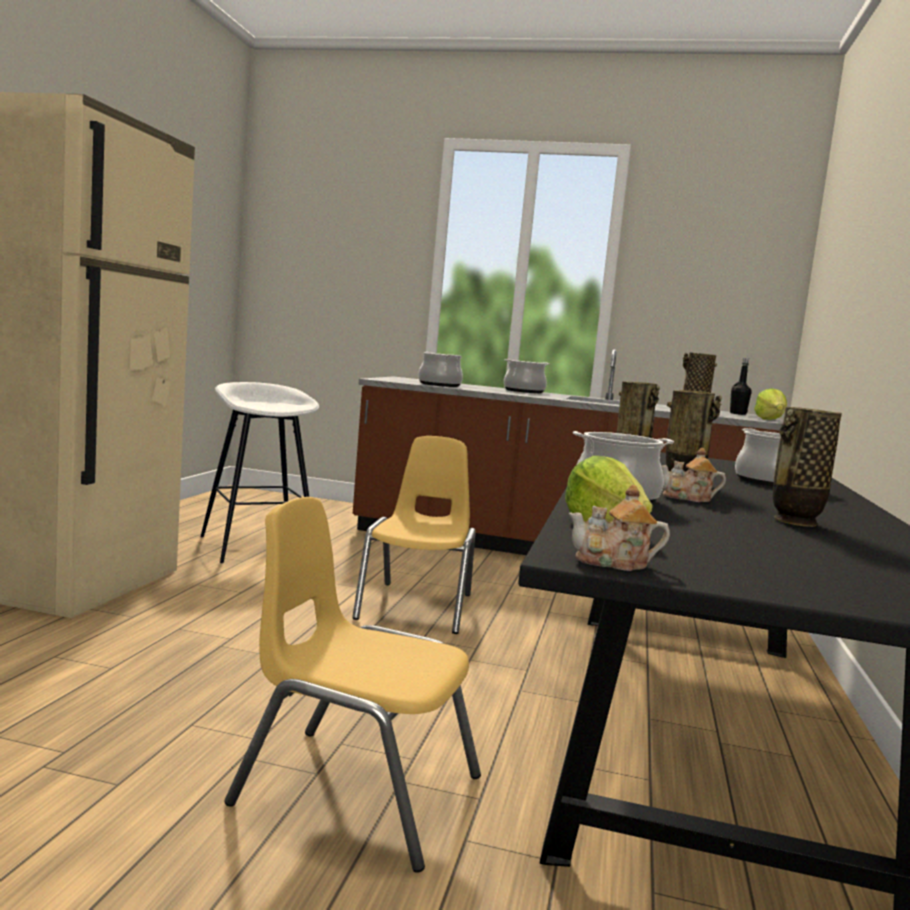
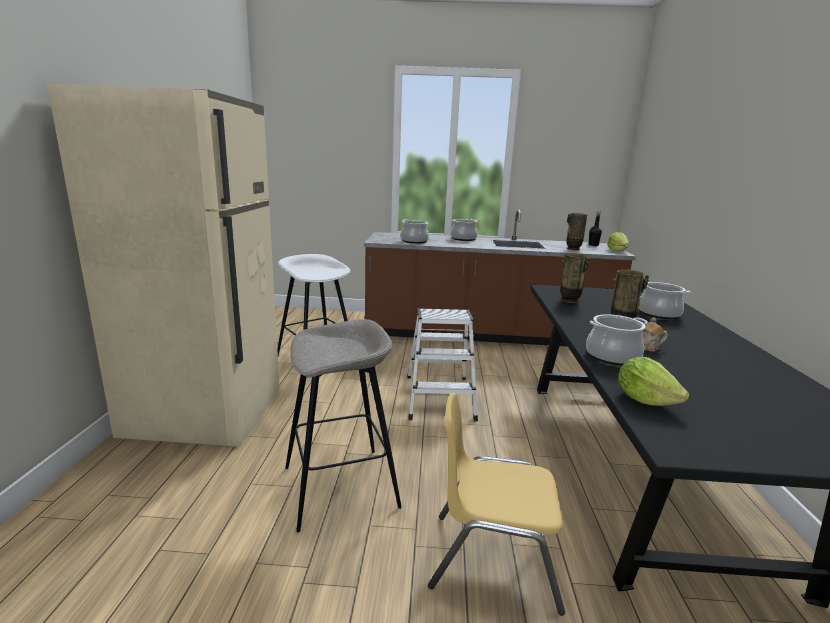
camera: 10 degrees left, 10 degrees up
(182, 679) = (341, 487): none -> grey stool
(417, 607) = (439, 396): yellow chair -> white step ladder
(614, 563) = (697, 449): teapot -> none
(794, 522) = (719, 364): vase -> none

